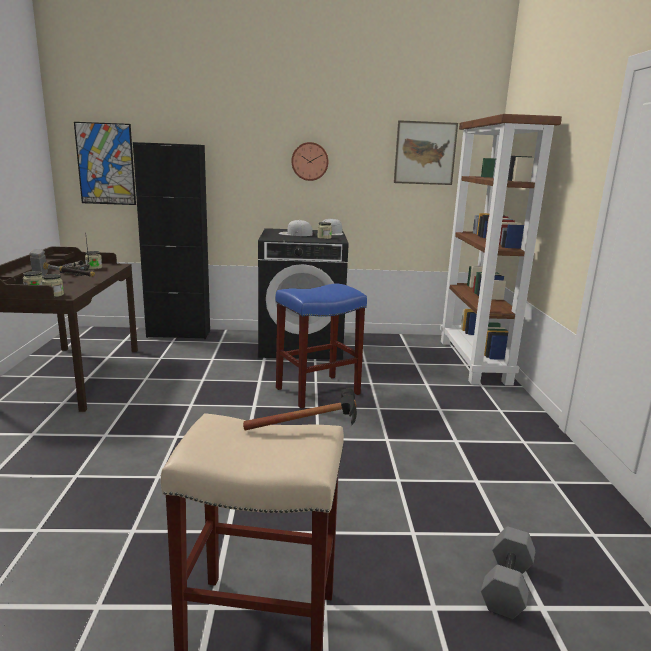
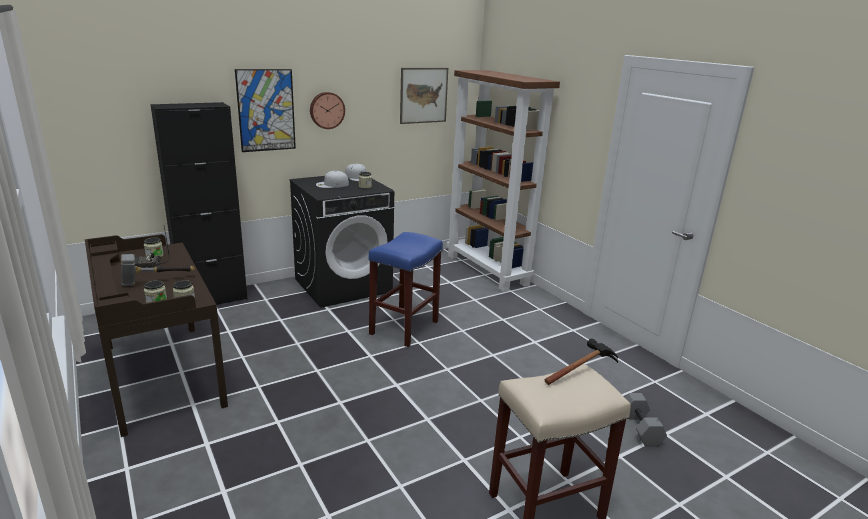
camera: 30 degrees left, 5 degrees up
(106, 164) = (105, 130): picture -> picture (266, 110)

